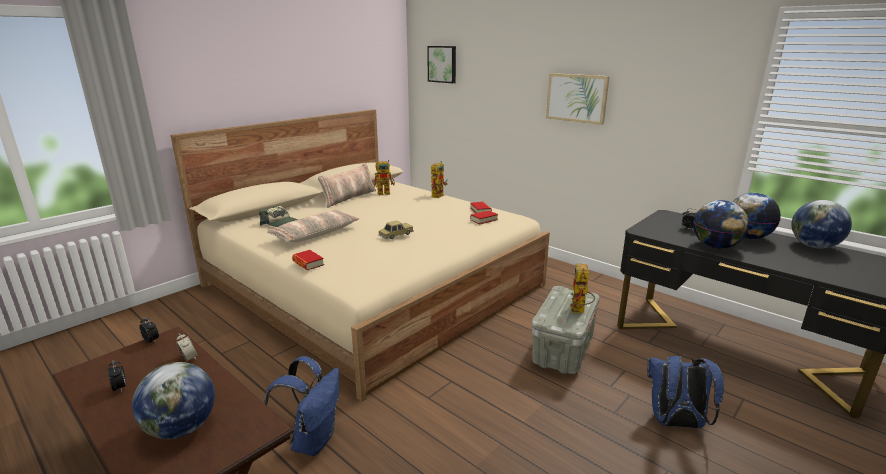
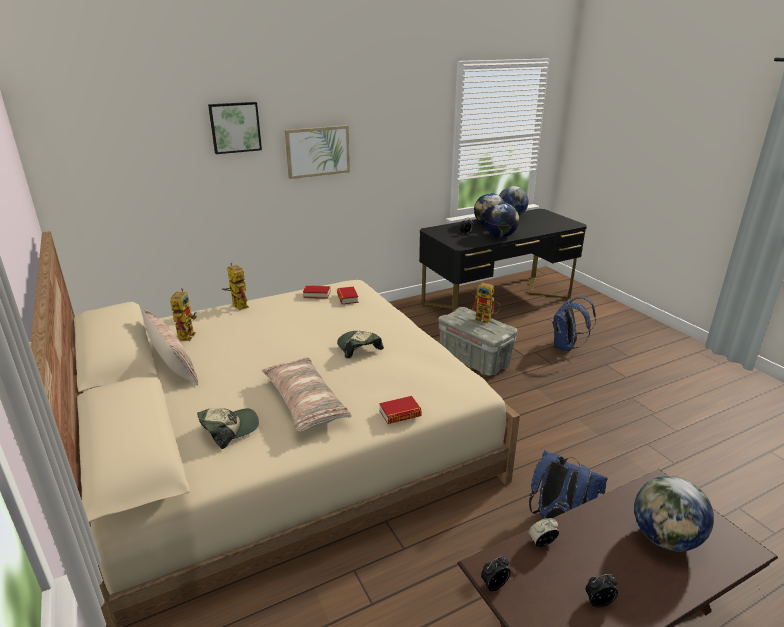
camera: 70 degrees left, 5 degrees up
(396, 235) = (358, 348): toy car -> cap
(442, 64) = (106, 138): picture -> picture (235, 127)

